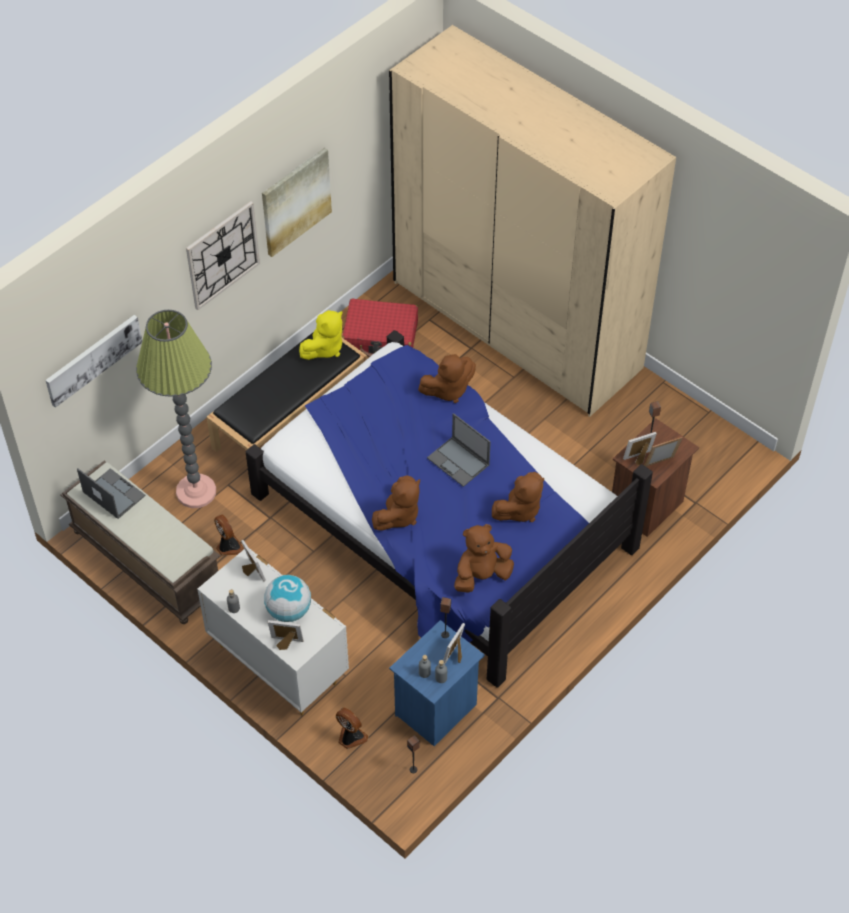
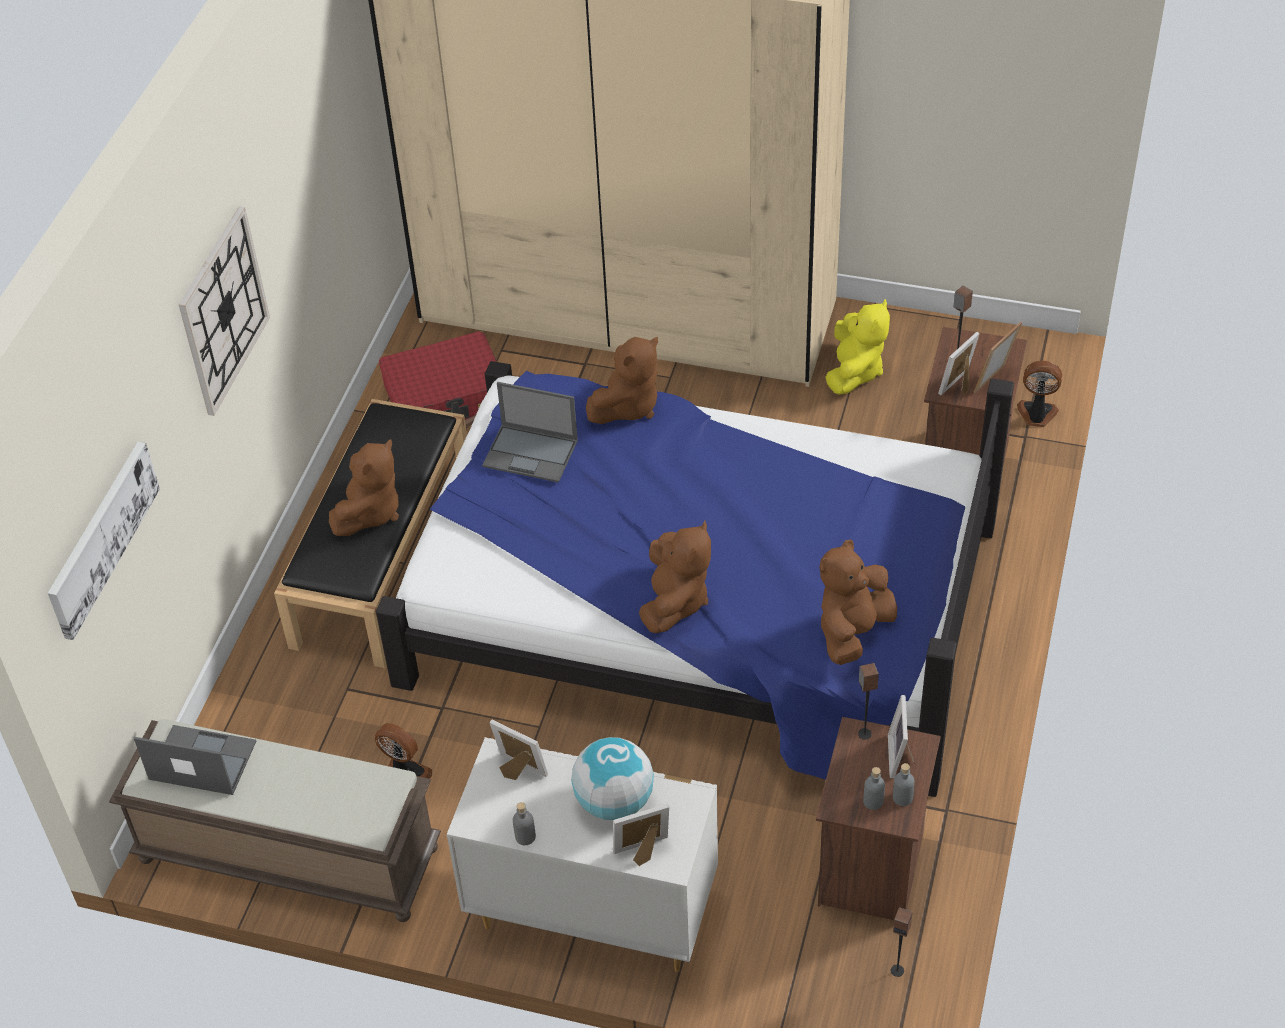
camera: 25 degrees left, 5 degrees down
(196, 491) = (303, 719): floor lamp -> none
(295, 201) = (288, 201): picture -> none
(324, 348) = (398, 427): yellow plush toy -> yellow plush toy (854, 372)
(350, 737) = (773, 969): fan -> fan (1036, 415)
(437, 710) = (873, 869): blue nightstand -> brown nightstand
(459, 462) = (711, 492): laptop -> laptop (531, 453)
(519, 510) = (842, 521): brown plush toy -> brown plush toy (370, 512)

